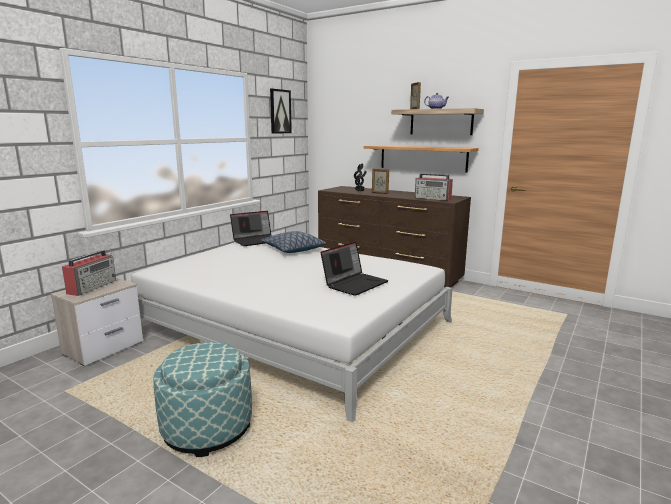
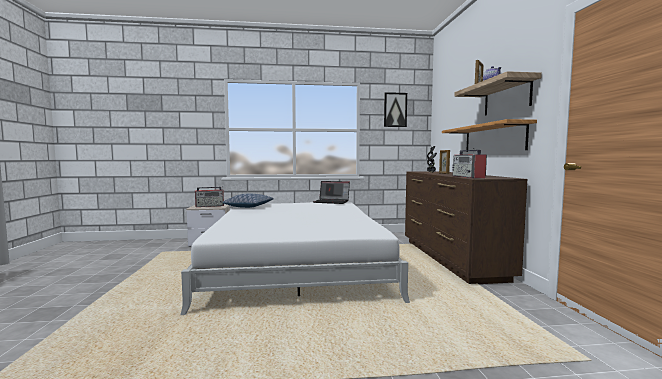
camera: 50 degrees right, 10 degrees down
(207, 429) = (146, 284): ottoman -> none
(292, 249) = (335, 208): pillow -> pillow (249, 206)
(355, 283) = (293, 227): laptop -> none

